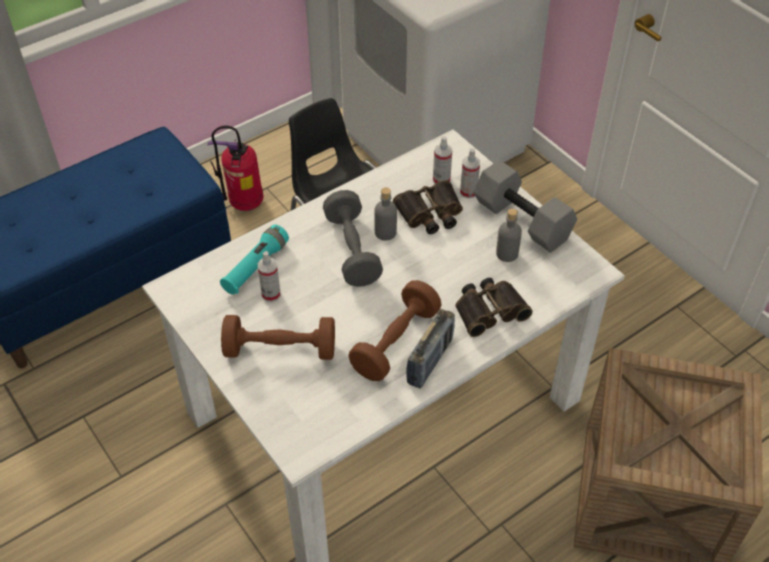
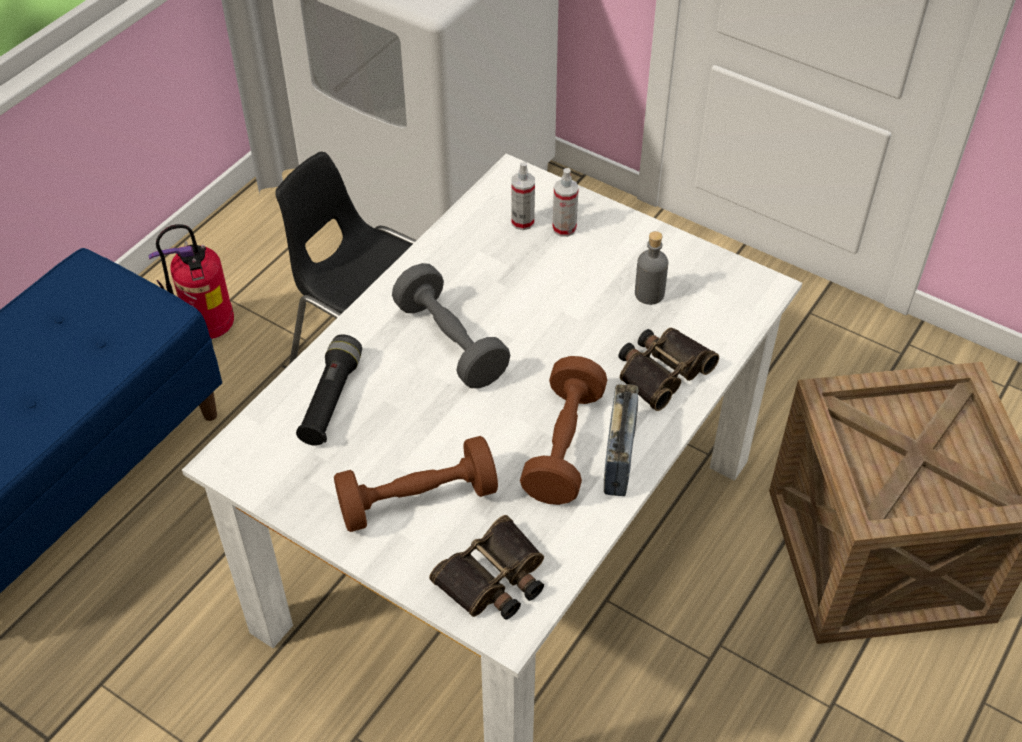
camera: 20 degrees left, 0 degrees up
(255, 267) = (331, 400): turquoise flashlight -> black flashlight
(271, 294) = (369, 430): spray bottle -> none
(385, 232) = (483, 308): grey bottle -> none
(430, 214) = (529, 268): binoculars -> binoculars (494, 579)
(520, 221) = (646, 248): grey dumbbell -> none

